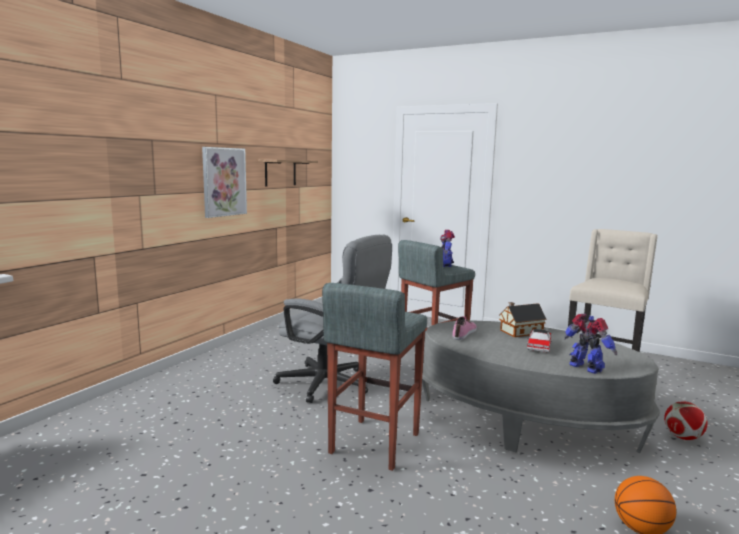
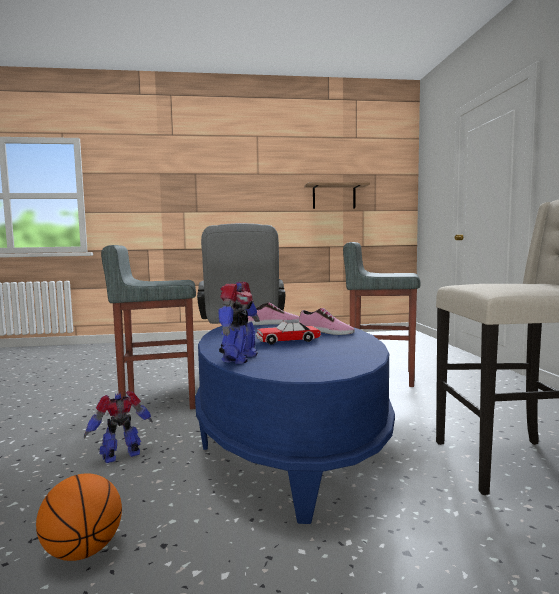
camera: 55 degrees right, 5 degrees down
(224, 181) = (262, 203): picture -> none
(446, 265) = (404, 273): toy robot -> toy robot (122, 456)
(519, 332) = (325, 332): toy house -> shoe
(525, 421) = (289, 441): grey coffee table -> blue coffee table
(683, 437) = (426, 563): football -> none

